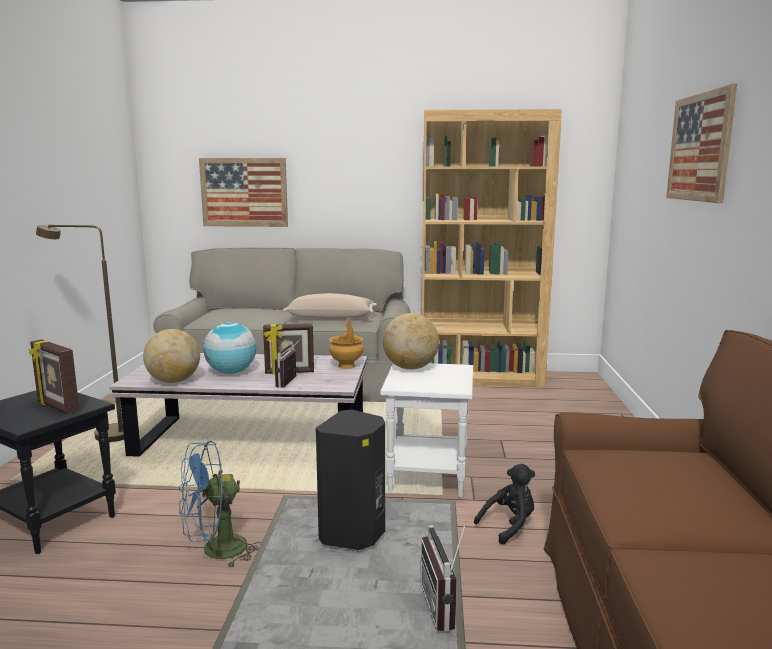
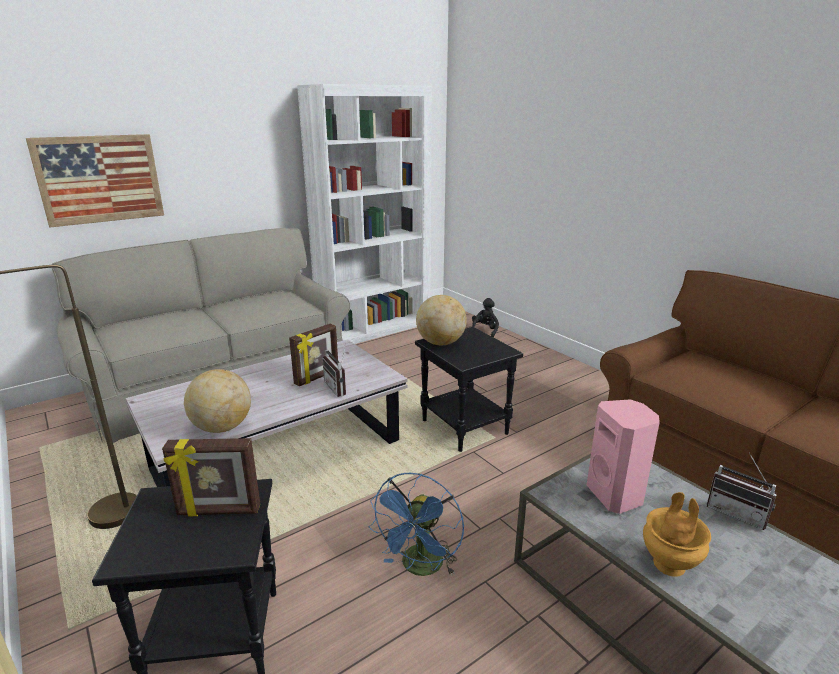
camera: 40 degrees left, 10 degrees up
(231, 372) = (261, 396): globe -> none
(331, 317) = (265, 308): beige pillow -> none
(346, 366) = (352, 355): brown vase -> brown vase (670, 565)
(354, 534) = (616, 495): black speaker -> pink speaker
(426, 476) = (463, 427): white side table -> black side table
(481, 378) = (375, 328): brown bookcase -> white bookcase
(509, 526) = (562, 441): black plush toy -> black plush toy (485, 331)
(699, 147) = (589, 131): picture -> none

